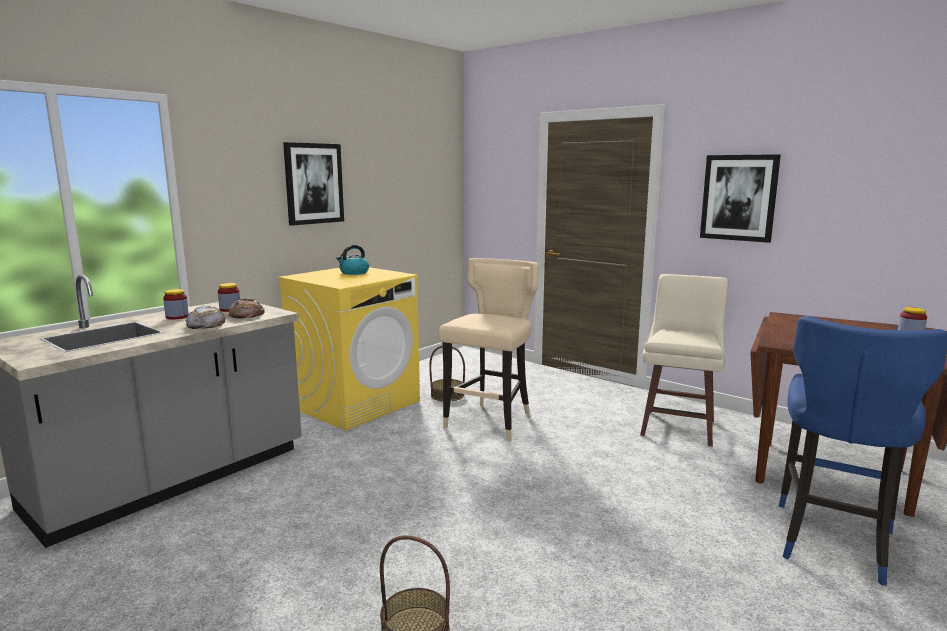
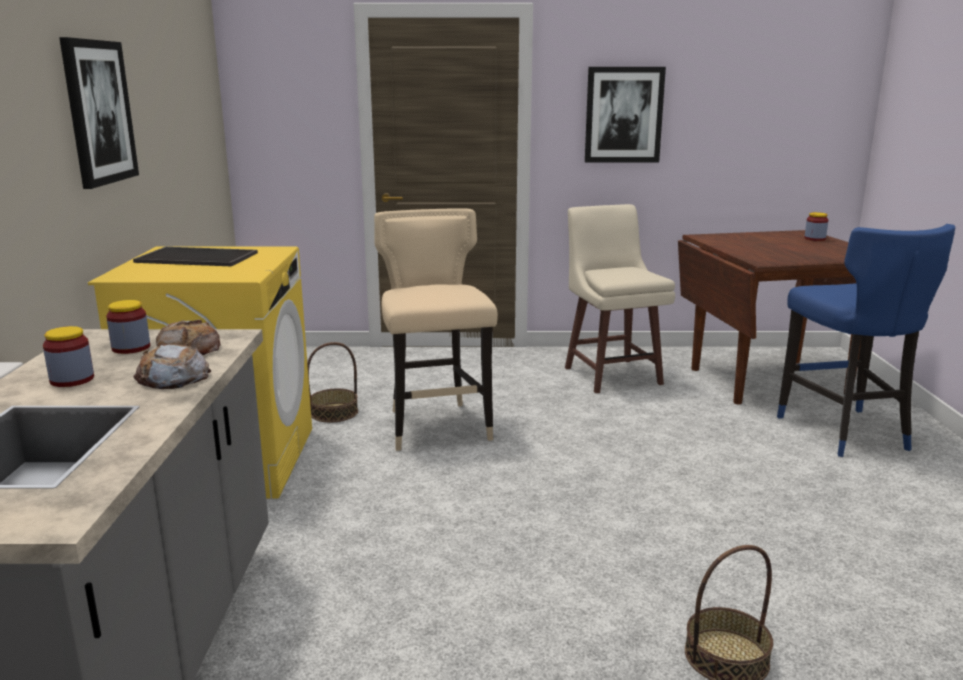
camera: 40 degrees left, 5 degrees up
(354, 273) = (199, 257): kettle -> tray

